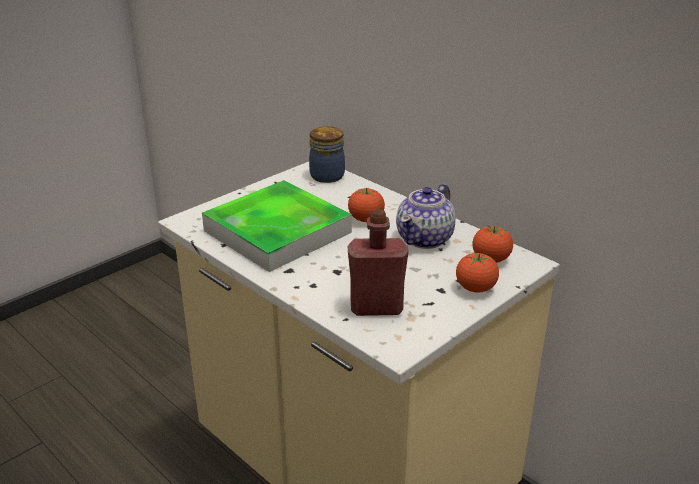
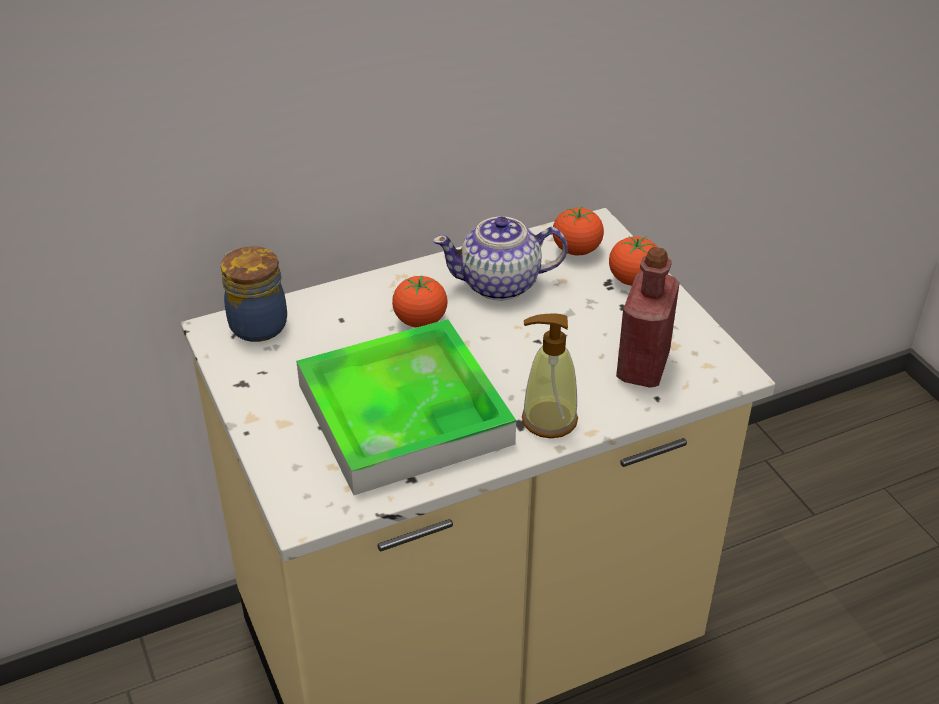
camera: 70 degrees left, 10 degrees up
(298, 280) = (549, 420): none -> soap dispenser
(425, 238) = (501, 284): teapot -> teapot turned 120 degrees clockwise

